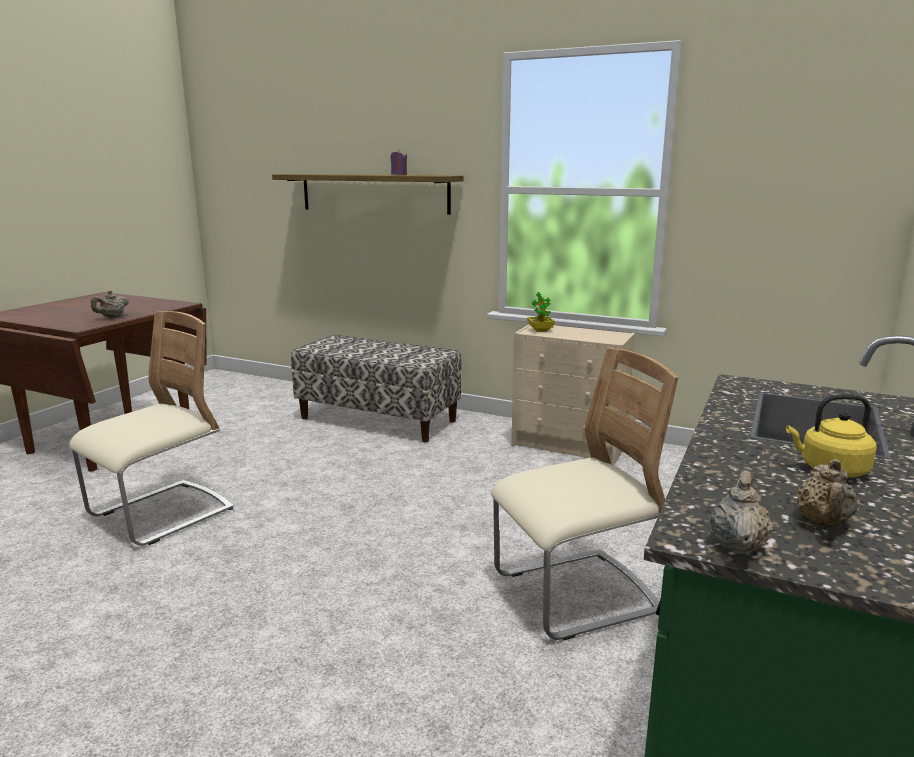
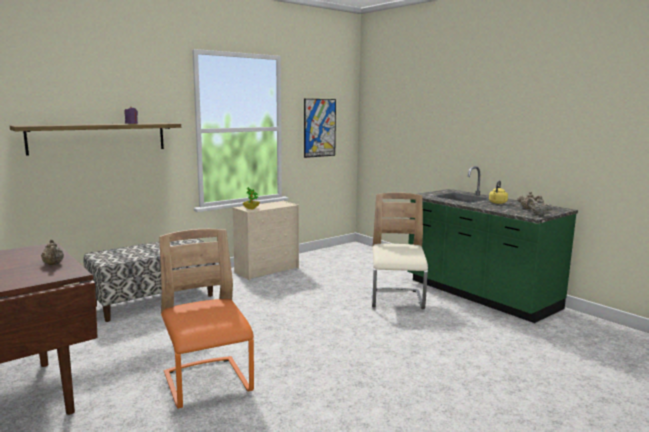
camera: 65 degrees left, 5 degrees down
(161, 514) = (207, 384): beige chair -> orange chair
(775, 195) = (319, 128): none -> picture

